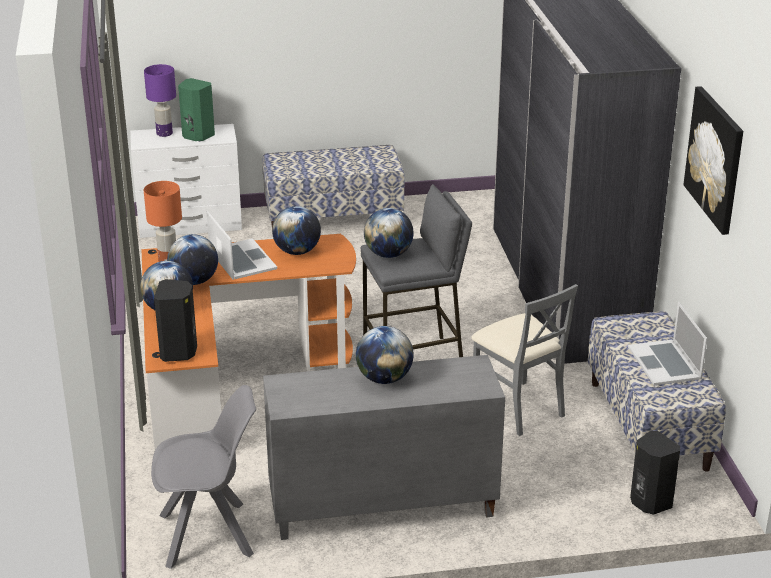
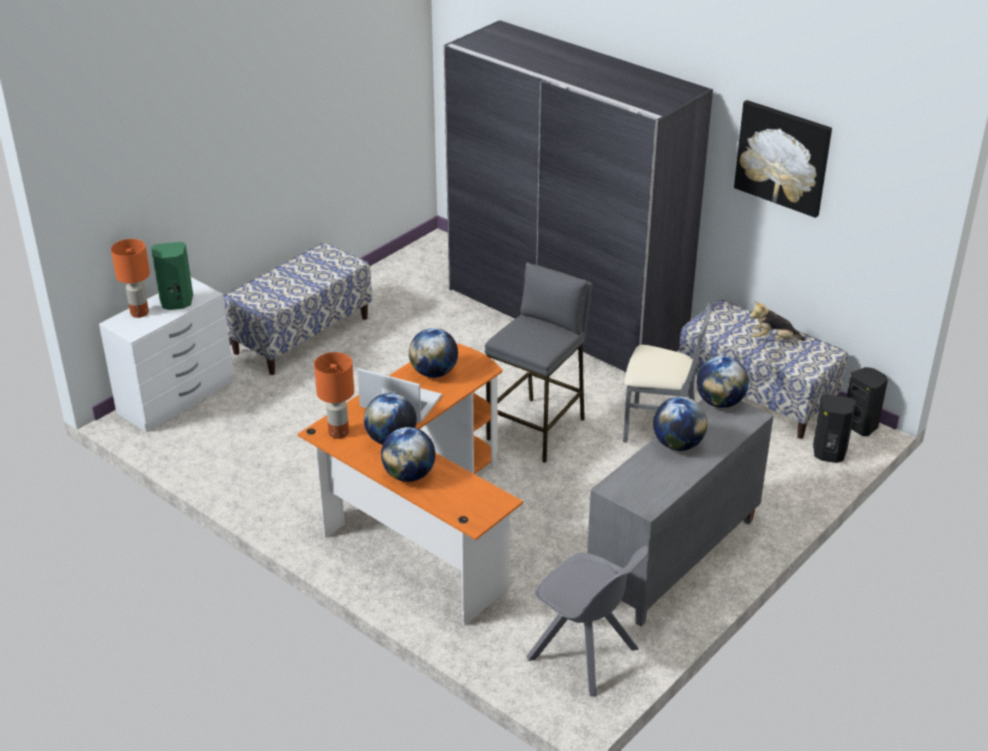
camera: 40 degrees left, 5 degrees up
(165, 133) = (140, 313): purple table lamp -> orange table lamp
(179, 352) = (478, 507): black speaker -> black speaker (861, 425)
(209, 535) = (585, 655): grey chair -> grey chair turned 90 degrees clockwise
(388, 254) = (523, 341): globe -> globe (720, 402)
(665, 363) = (773, 339): laptop -> plush toy

